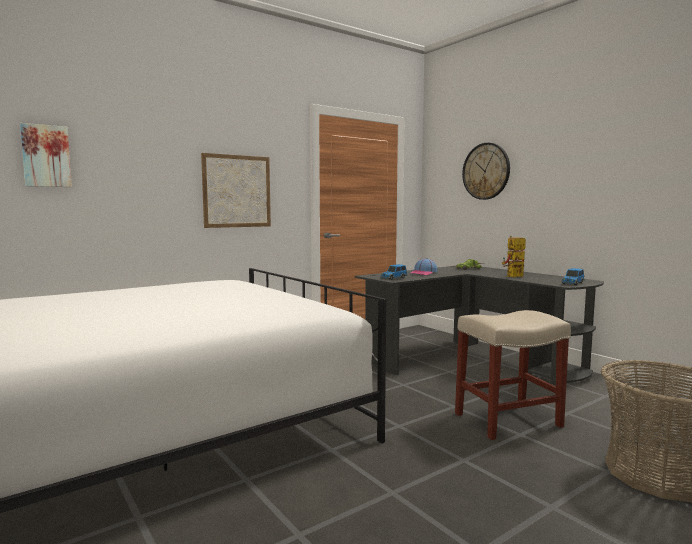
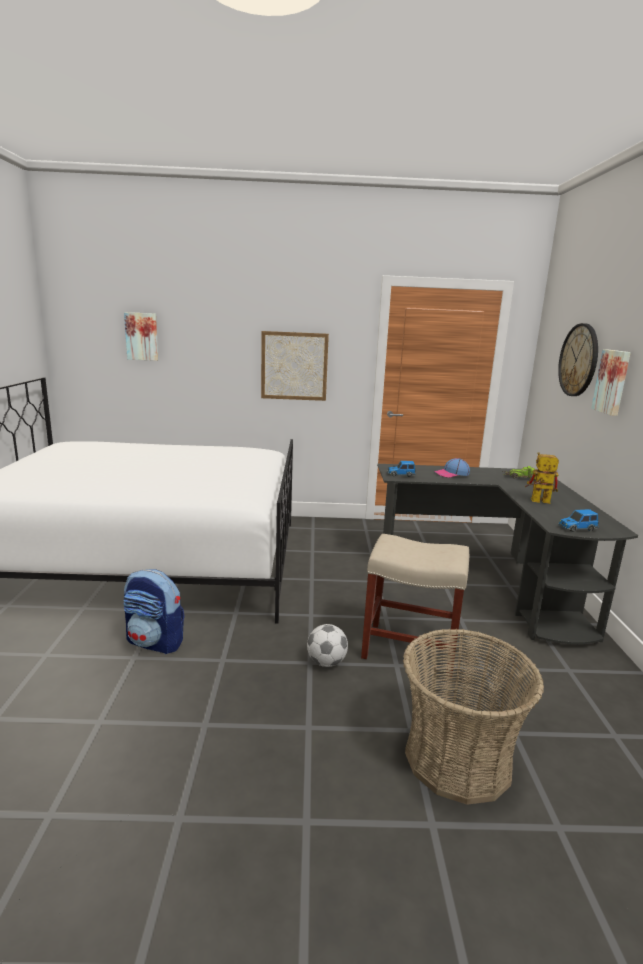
camera: 35 degrees right, 10 degrees up
(297, 509) = (155, 642): none -> backpack
(474, 454) = (326, 662): none -> football
(534, 179) = (612, 382): none -> picture

